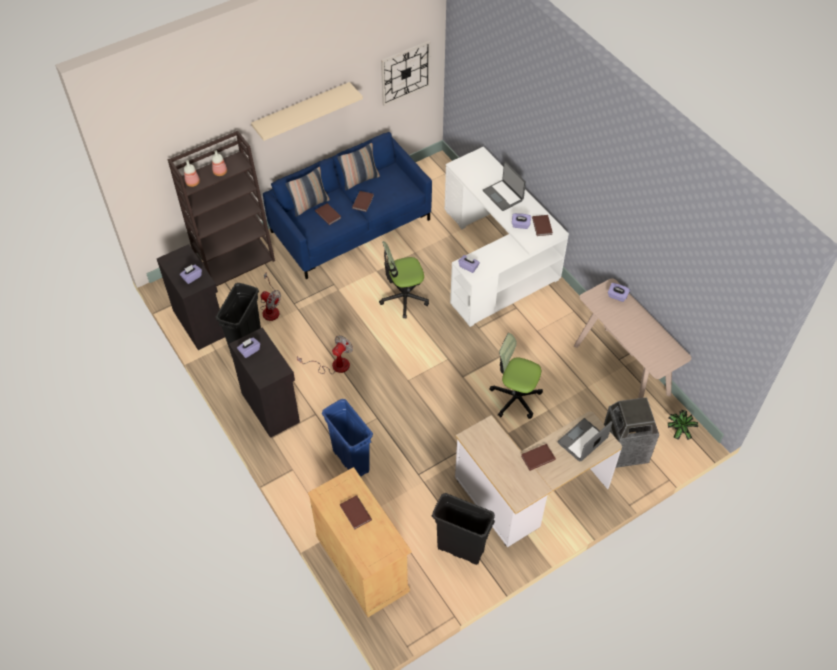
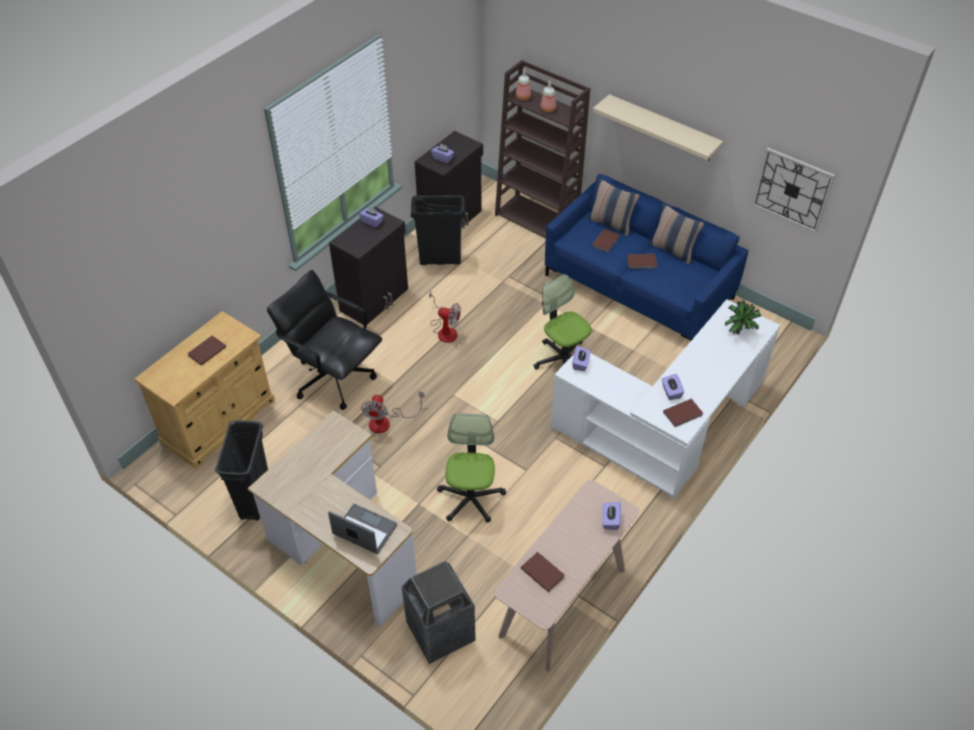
camera: 70 degrees right, 5 degrees down
(270, 308) = (493, 261): fan -> fan (386, 421)
(351, 461) = (333, 378): blue trash can -> black office chair
(503, 195) = (710, 364): laptop -> none
(537, 457) = (326, 491): brown book -> brown book (543, 572)
(678, 432) = (491, 692): potted plant -> potted plant (739, 331)

